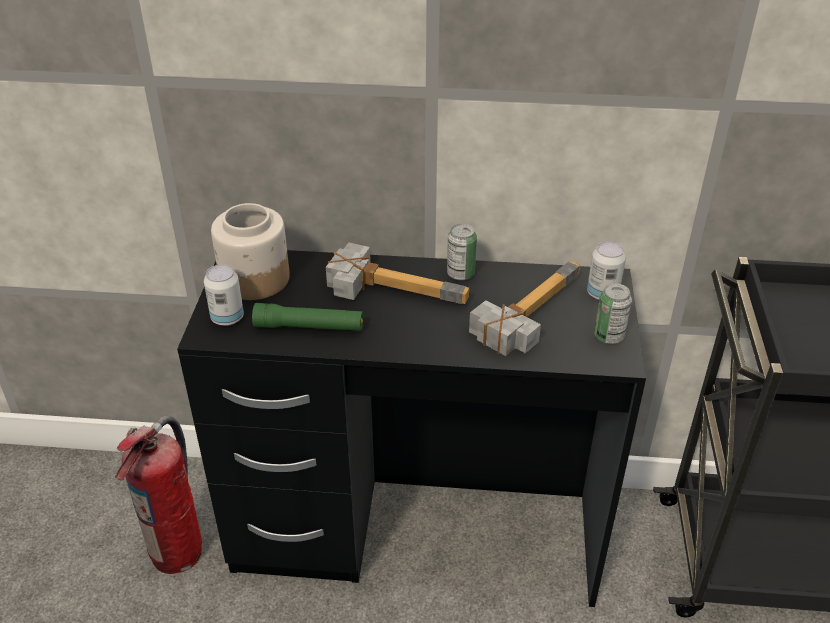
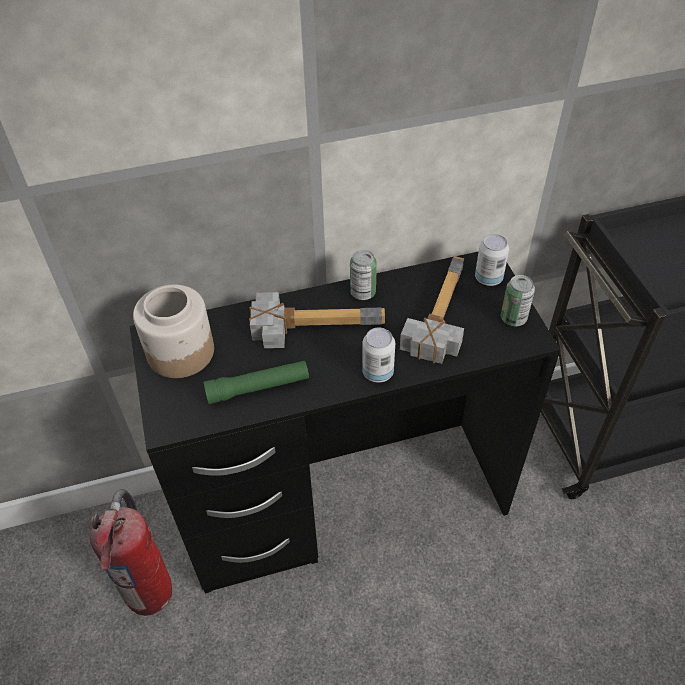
camera: 20 degrees left, 10 degrees up
(227, 318) = (177, 402): can -> can (378, 372)

